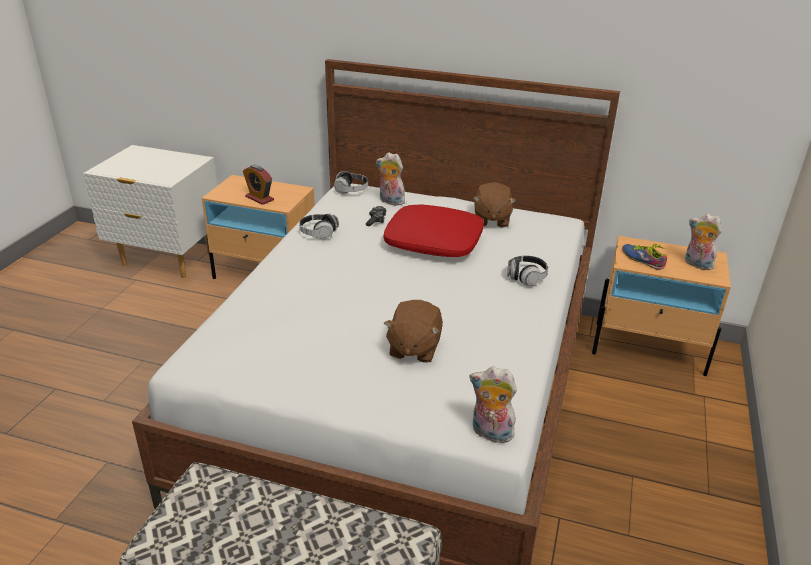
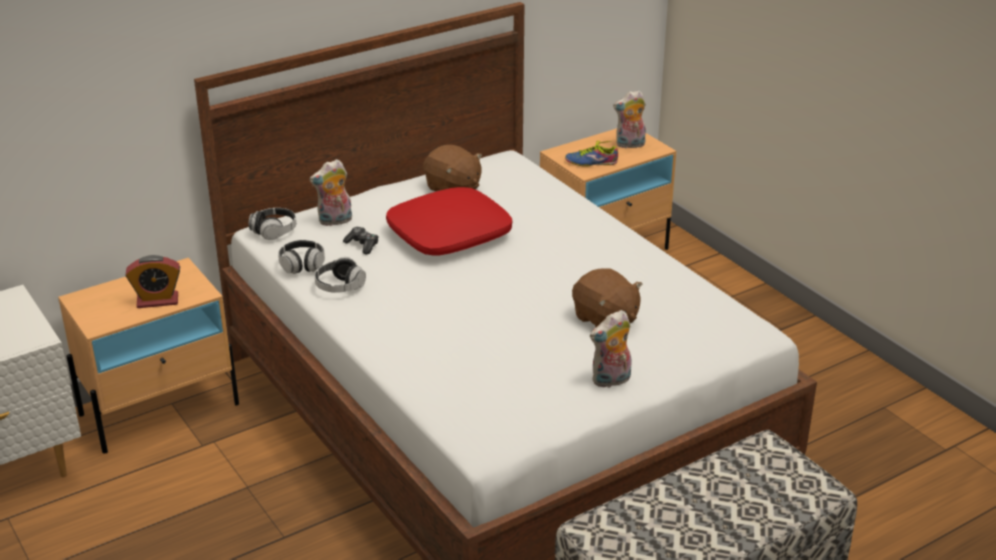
camera: 50 degrees left, 0 degrees up
(490, 433) = (748, 334): plush toy -> plush toy (611, 381)
(526, 277) = (571, 220): headphones -> headphones (302, 265)

